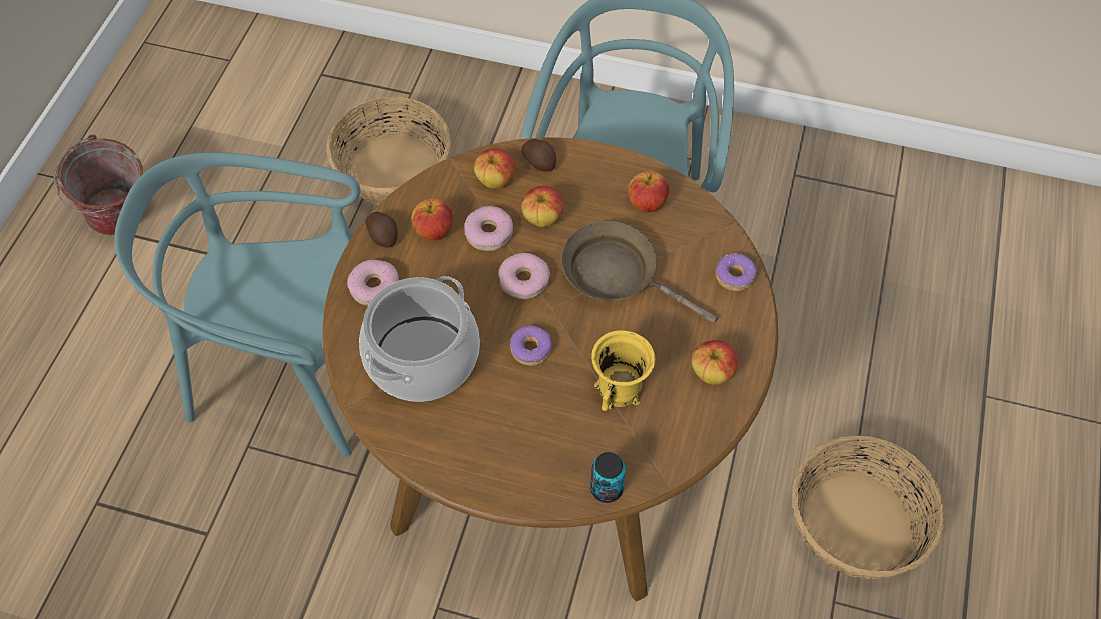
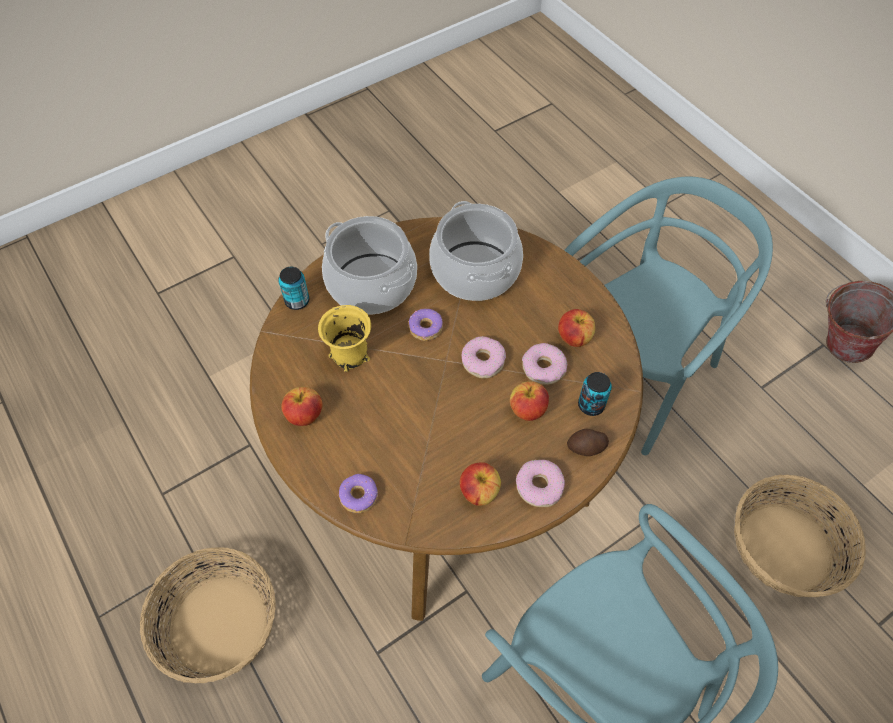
camera: 130 degrees right, 0 degrees up
(374, 287) = (554, 279): donut -> donut (539, 486)
(383, 235) = (595, 308): potato -> none
(495, 181) = (591, 405): apple -> can
(521, 437) = (372, 283): none -> cooking pot
(617, 275) = (435, 420): brown frying pan -> none

